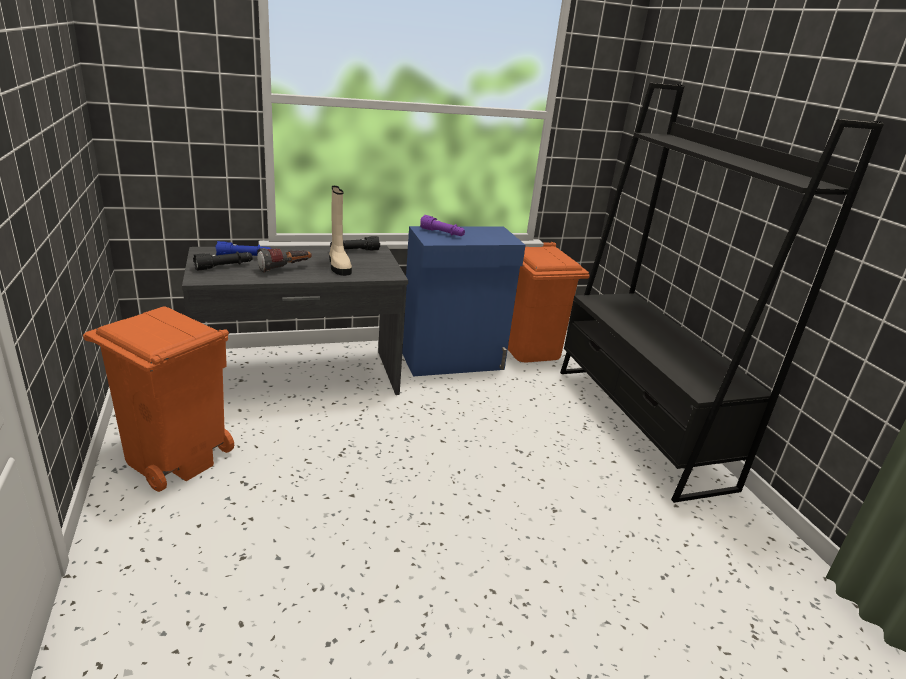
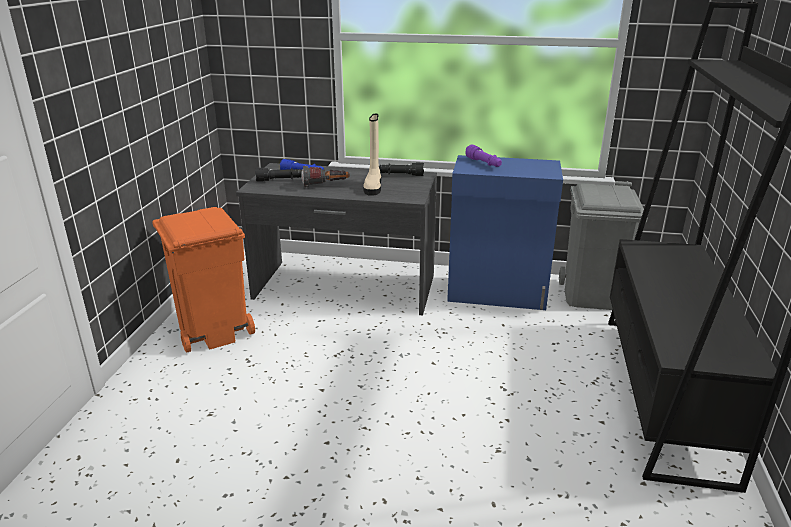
camera: 30 degrees right, 0 degrees up
(531, 349) = (591, 295): orange trash can -> grey trash can

